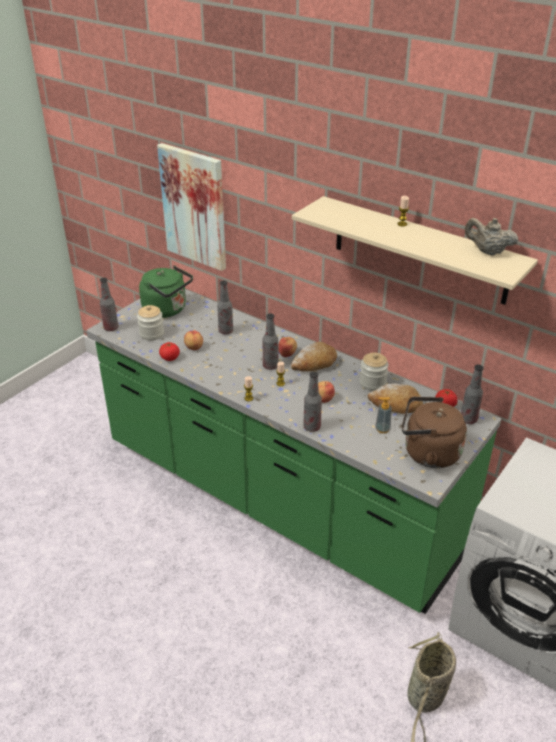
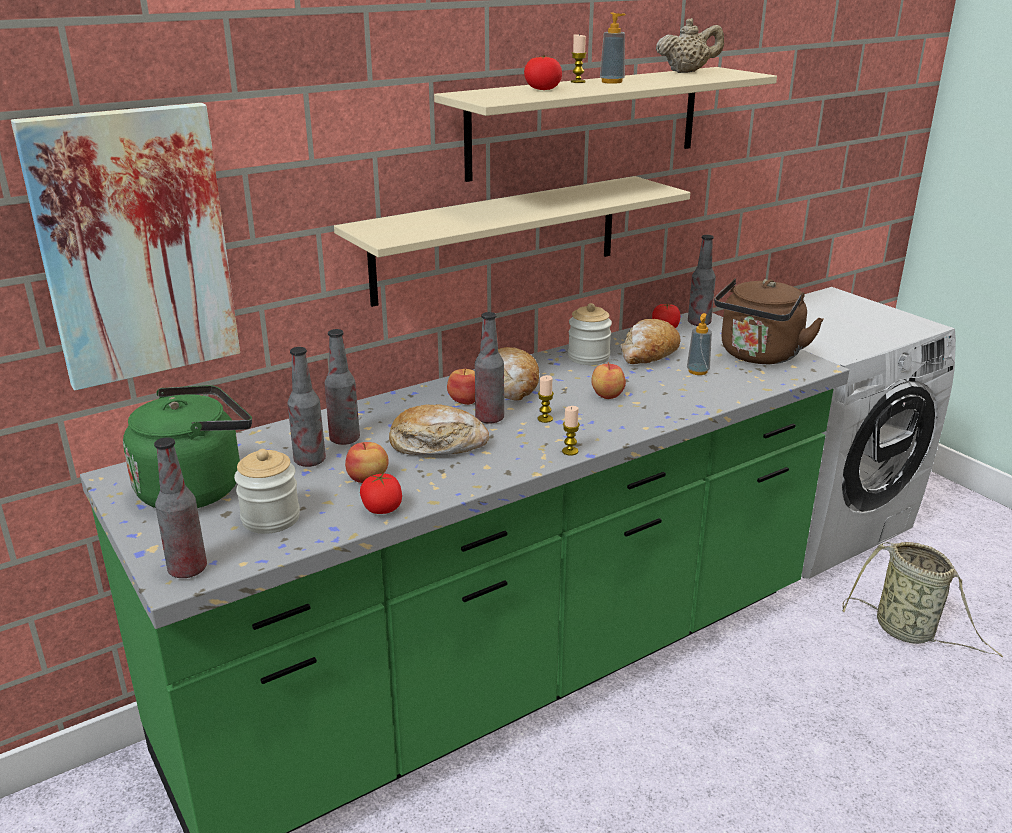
camera: 70 degrees left, 10 degrees down
(235, 357) = (437, 444): none -> bread
(312, 427) = (673, 415): bottle -> bottle (310, 461)
(354, 288) = (498, 239): none -> beige shelf
(360, 219) = (542, 89): none -> tomato
(411, 233) = (612, 82): none -> soap dispenser
(487, 252) = (687, 72): beige teapot -> beige teapot turned 150 degrees counterclockwise

